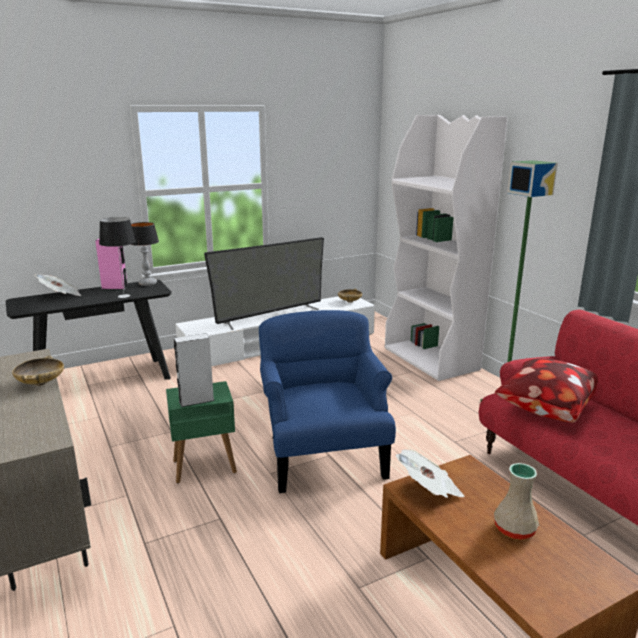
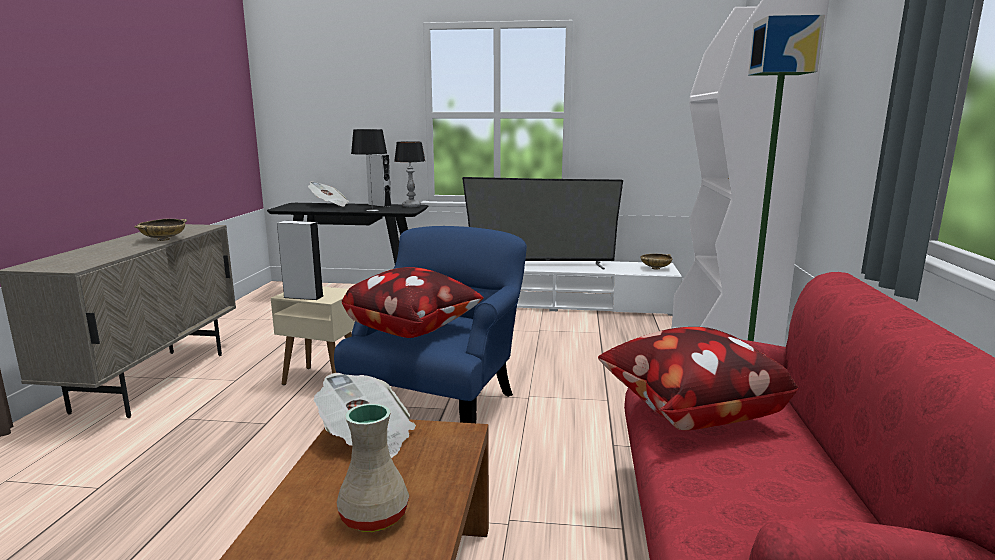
camera: 35 degrees right, 5 degrees down
(114, 287) = (379, 205): pink speaker -> grey speaker
(203, 467) = (321, 380): green side table -> beige side table
(319, 404) = (412, 329): none -> pillow

